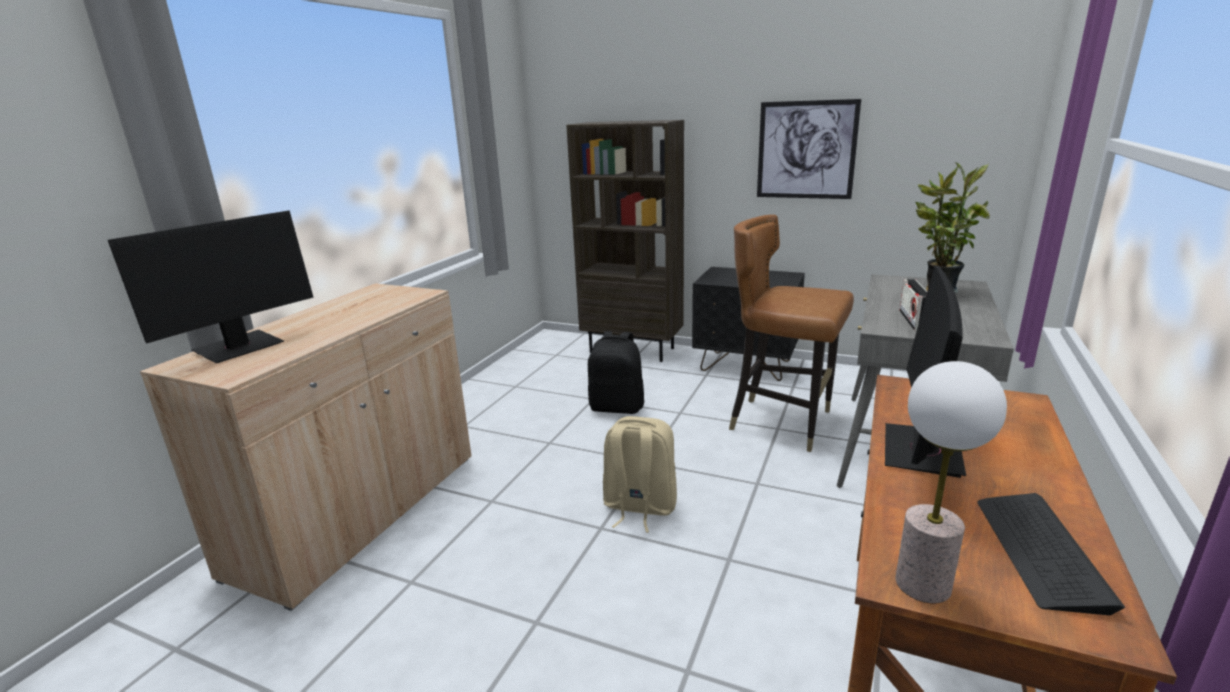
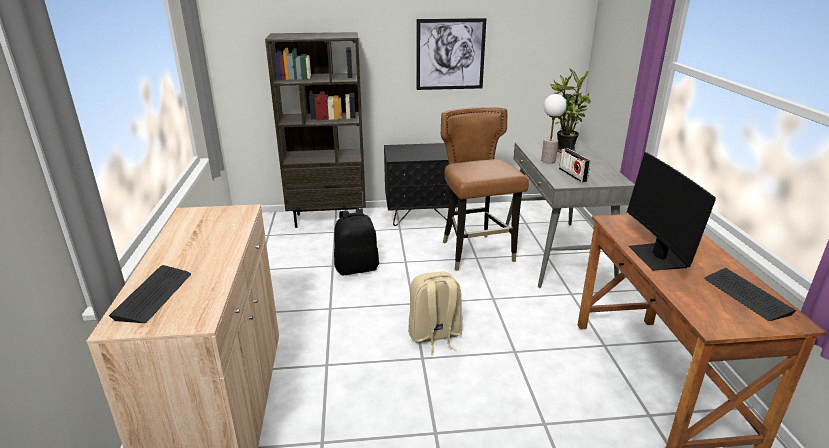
camera: 30 degrees left, 5 degrees up
(239, 348) = (153, 295): monitor -> keyboard
(782, 422) = (476, 253): brown chair -> brown chair turned 75 degrees clockwise
(923, 585) = (724, 326): table lamp -> table lamp (548, 160)

